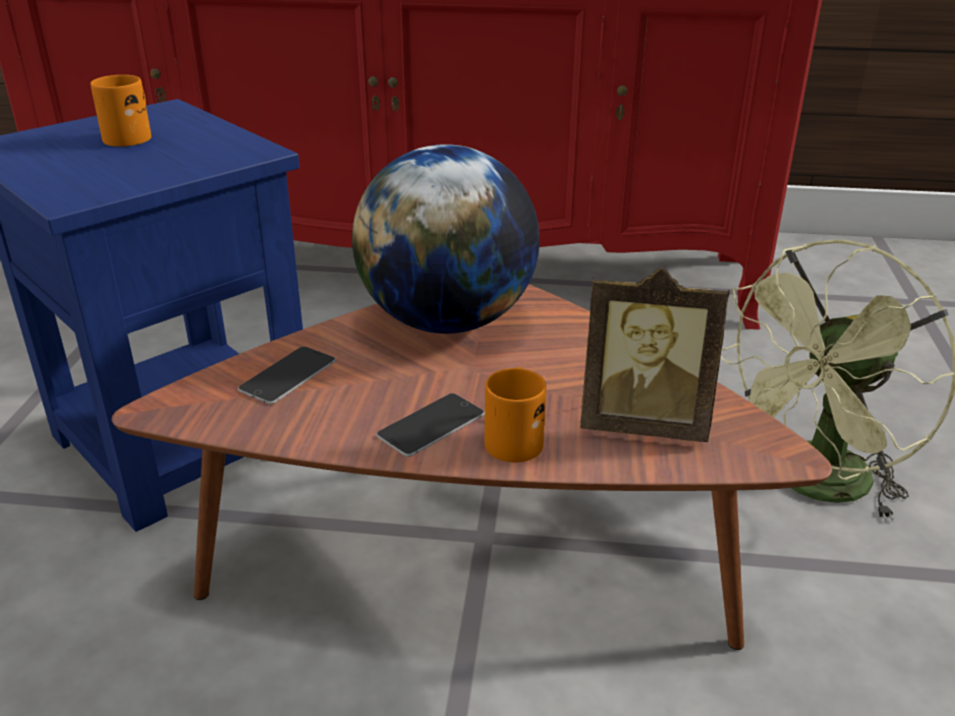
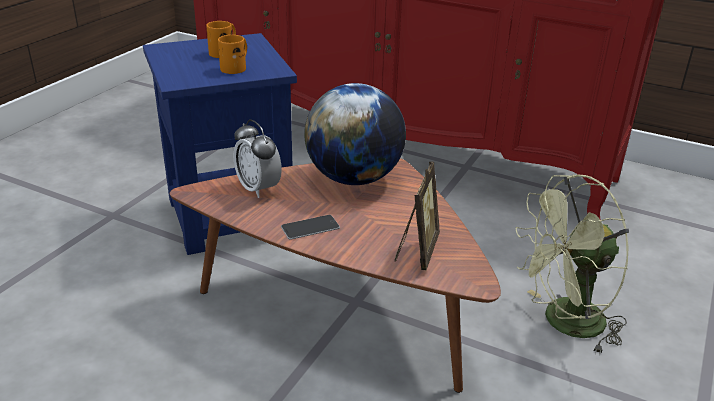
camera: 20 degrees right, 0 degrees up
(288, 375) = (258, 188): phone -> alarm clock
(514, 436) = (346, 242): orange mug -> orange mug (236, 67)
(643, 424) = (416, 251): picture frame -> picture frame turned 105 degrees counterclockwise

